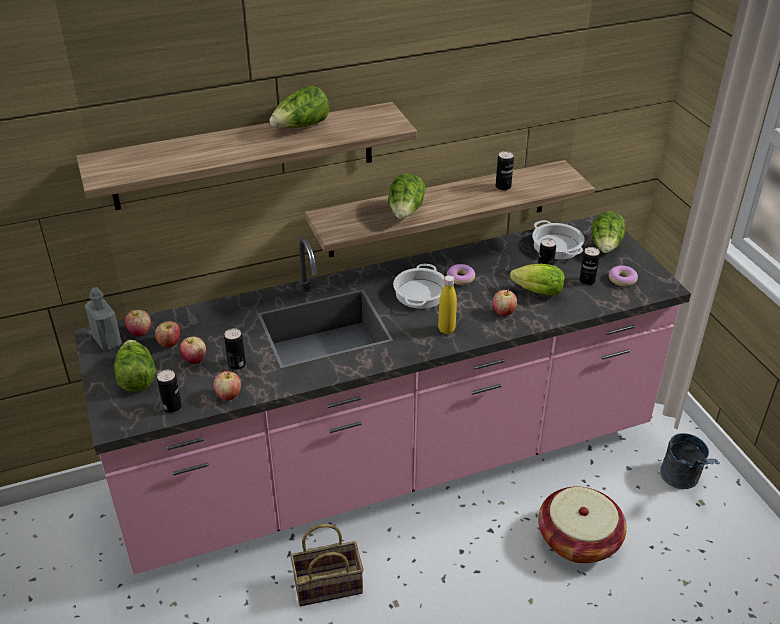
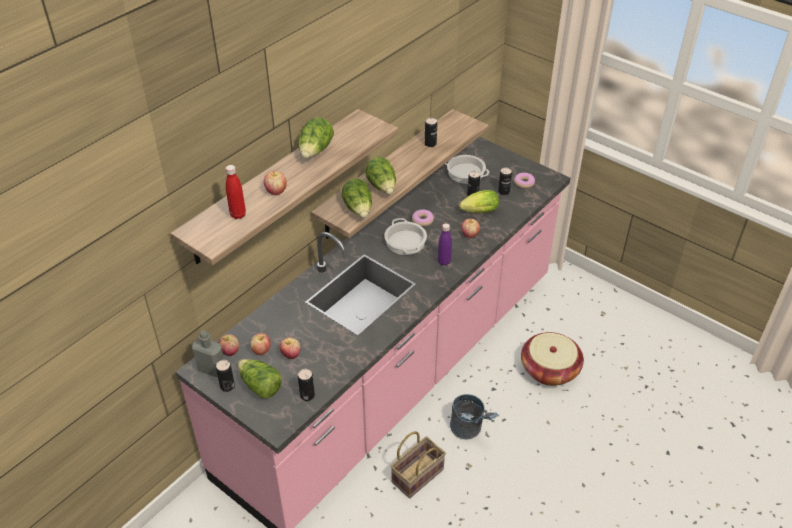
camera: 30 degrees left, 5 degrees up
(156, 160) = (238, 215): none -> red bottle
(229, 395) = (339, 370): apple -> apple (276, 191)
(237, 364) = (325, 345): can -> can (227, 386)
(446, 329) = (444, 262): yellow bottle -> purple bottle
(606, 246) = (496, 161): lettuce -> lettuce (359, 209)
(683, 480) = (584, 303): grey bucket -> grey bucket (470, 430)

